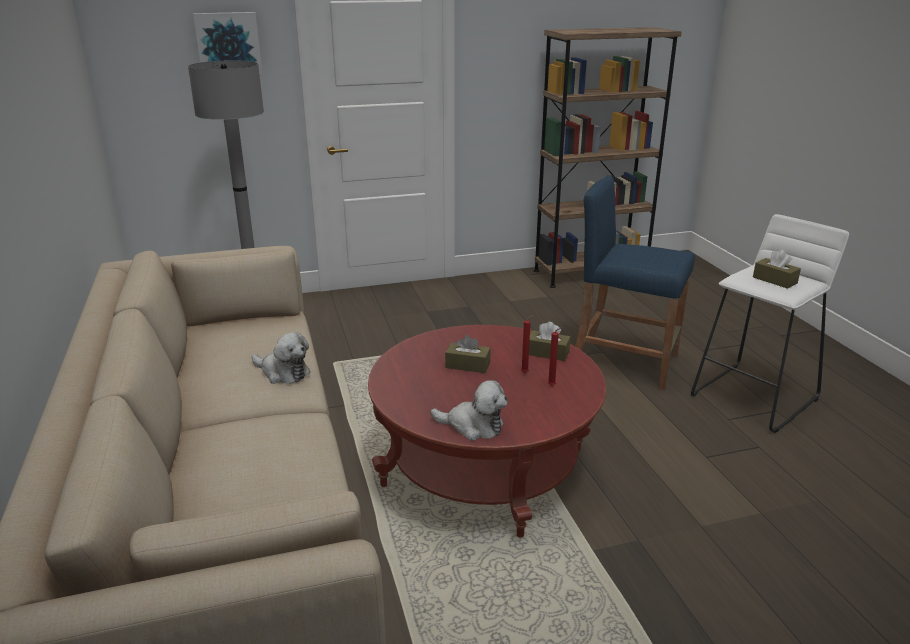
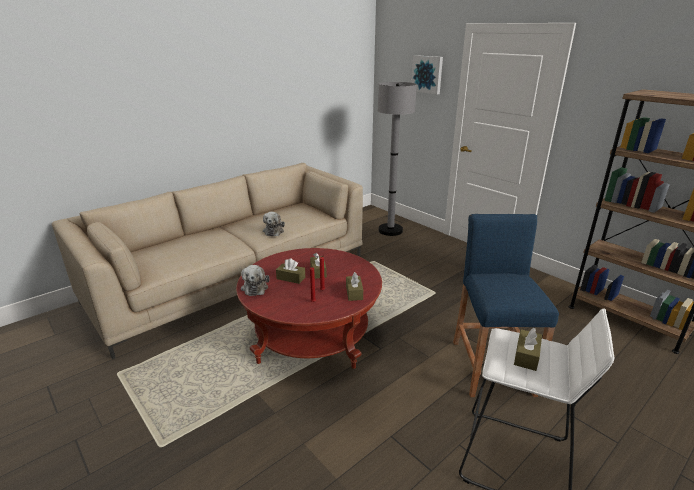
camera: 65 degrees right, 0 degrees up
(469, 390) = (291, 278): none -> brown tissue box

